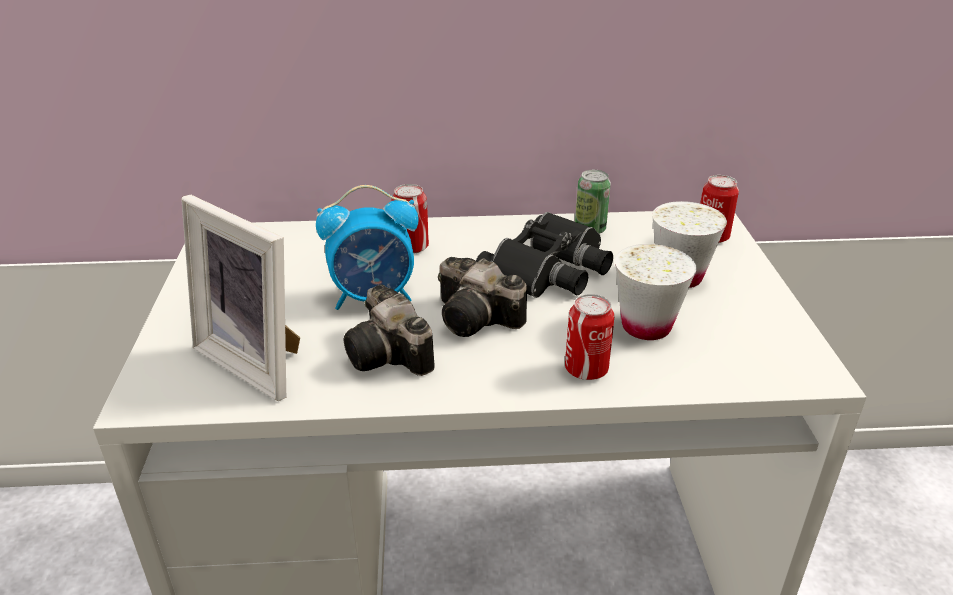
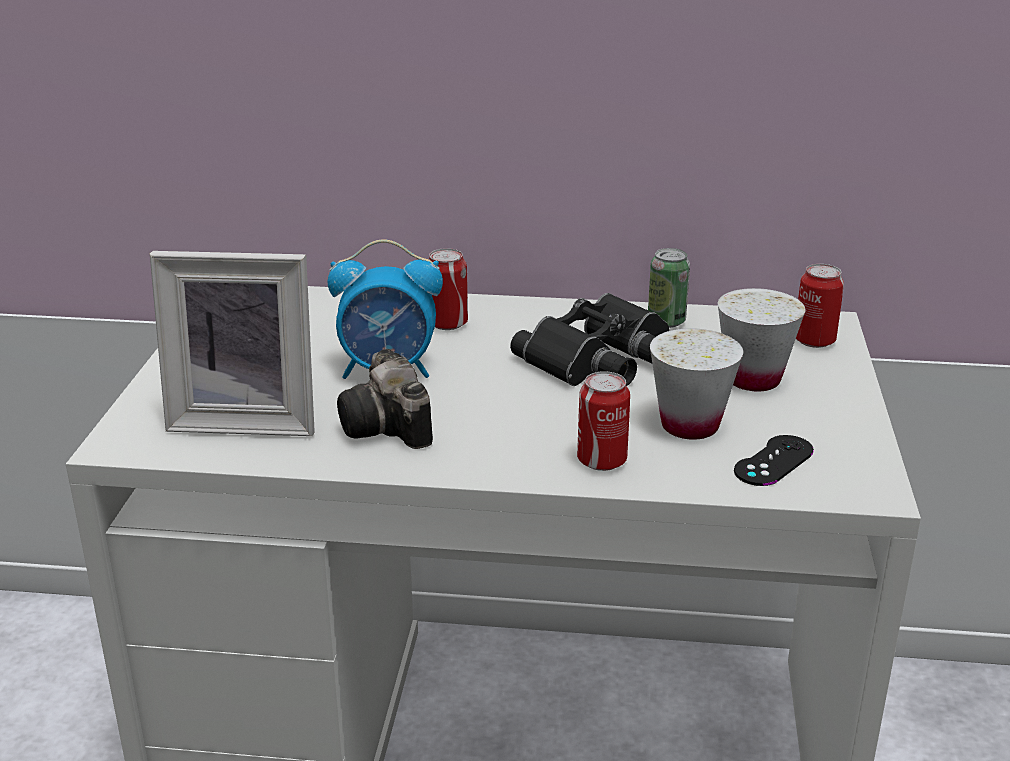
camera: 10 degrees right, 5 degrees down
(258, 360) = (246, 418): picture frame -> picture frame turned 45 degrees counterclockwise
(479, 320) = (499, 402): camera -> none
(727, 354) = (773, 461): none -> black game controller

